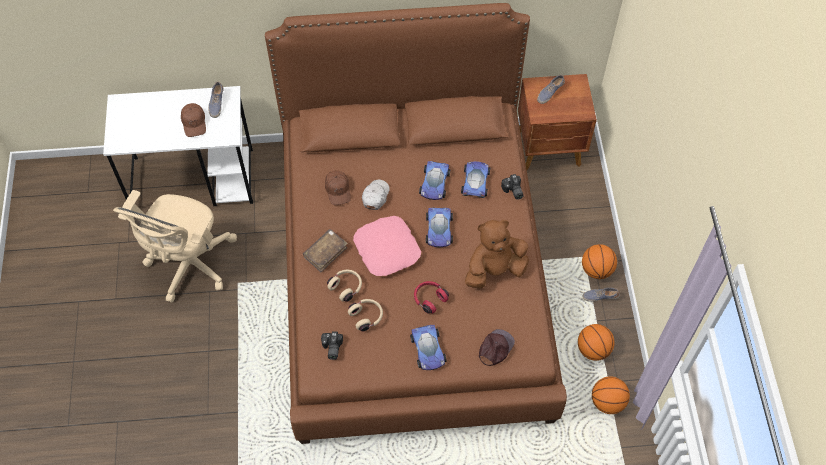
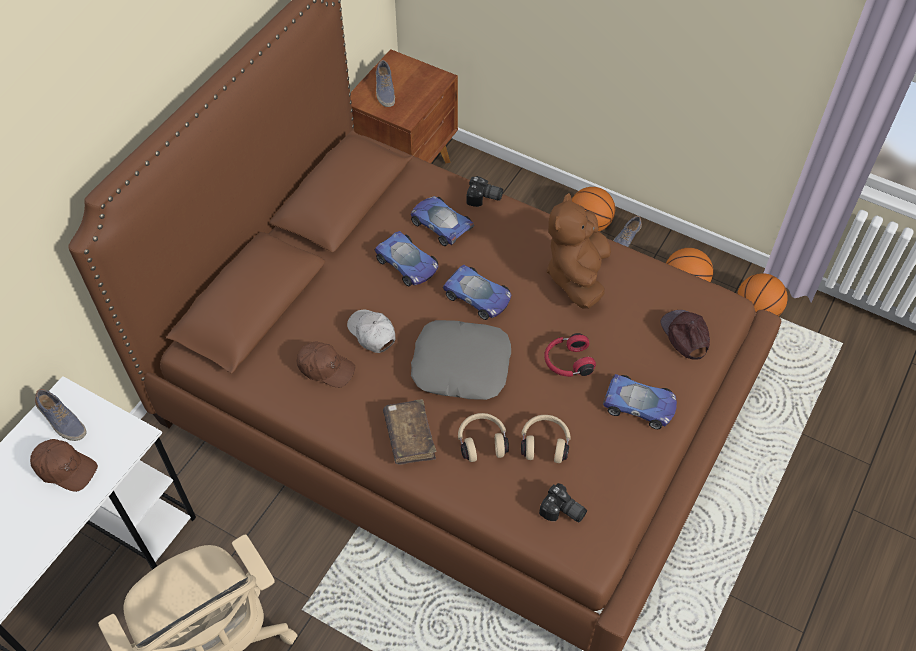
camera: 55 degrees left, 5 degrees down
(387, 249) = (461, 365): pink pillow -> grey pillow

